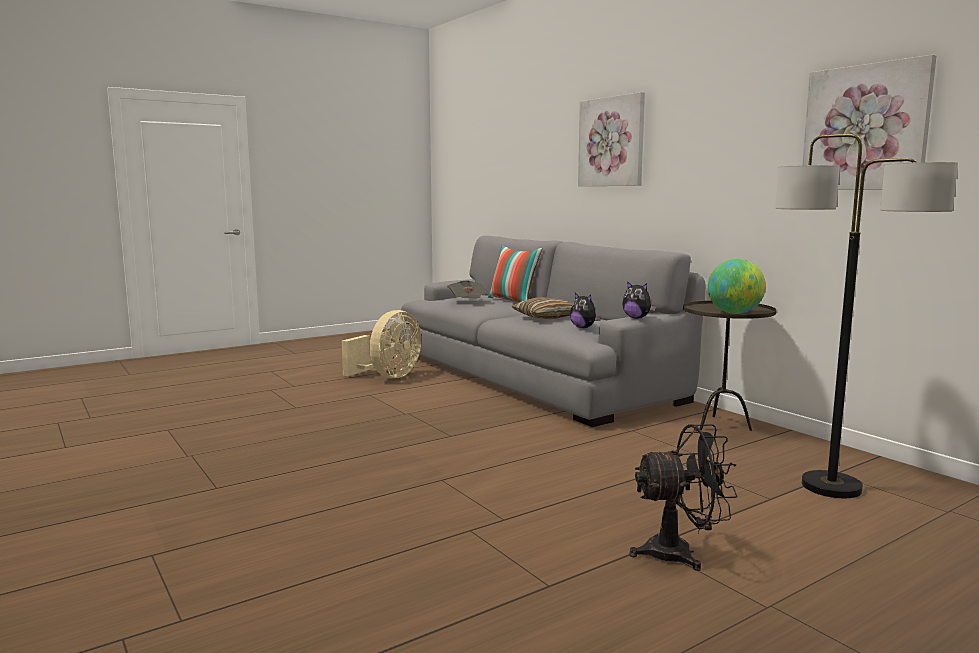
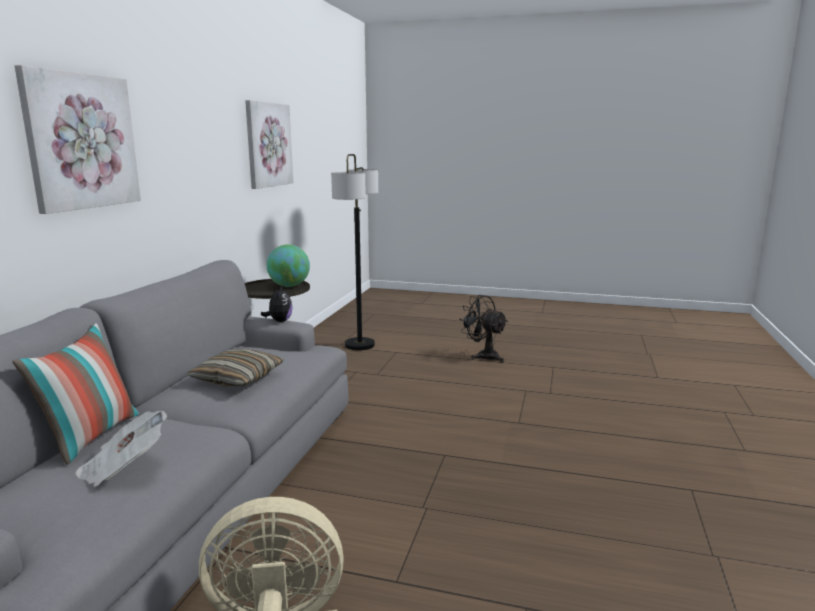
camera: 130 degrees left, 5 degrees up
(583, 328) = (279, 353): plush toy -> none

